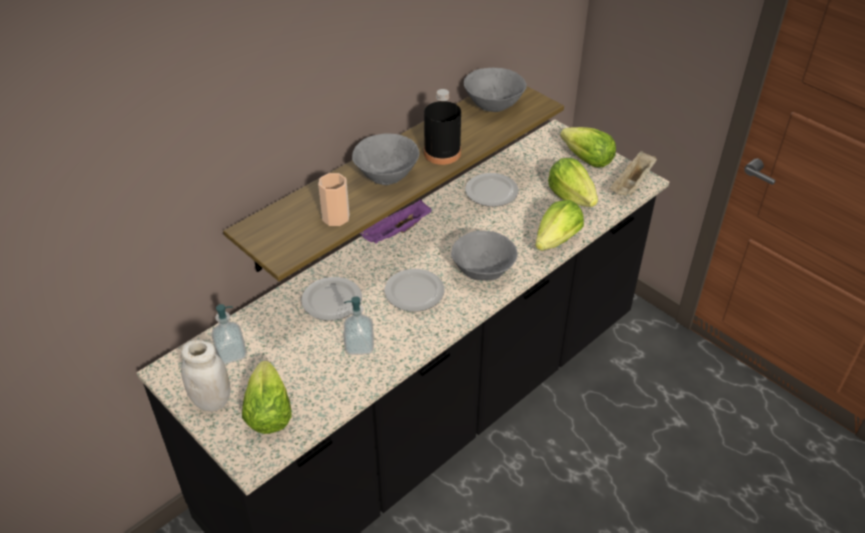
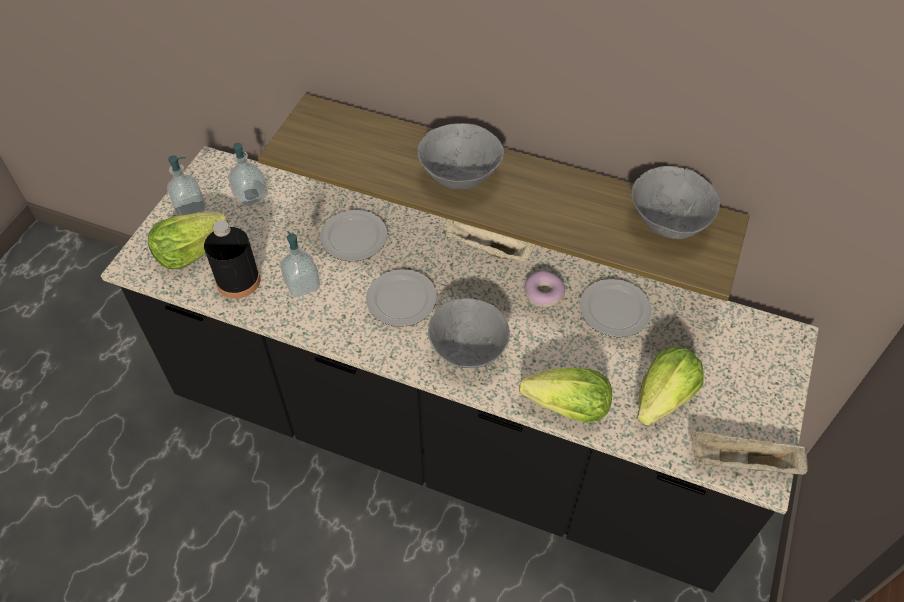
camera: 65 degrees right, 10 degrees up
(212, 401) = (190, 208): white jar -> soap dispenser
(335, 217) = (366, 163): cup -> none
(396, 233) = (485, 249): purple tray -> beige tray
(442, 153) = (534, 208): black bottle -> black bottle (238, 281)
(457, 219) = (543, 294): none -> donut
(587, 160) = (756, 392): lettuce -> none

